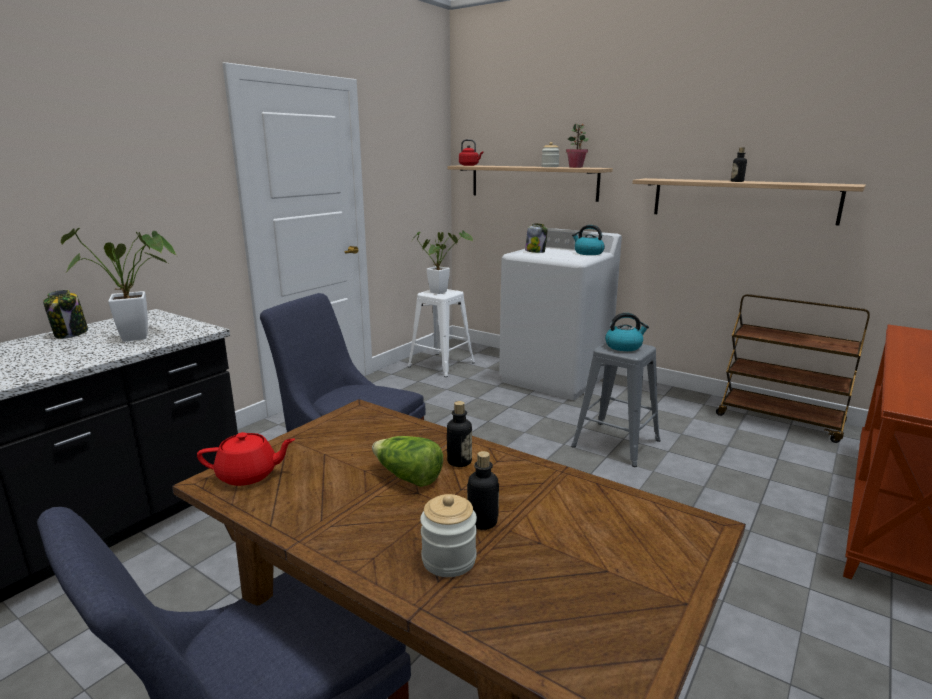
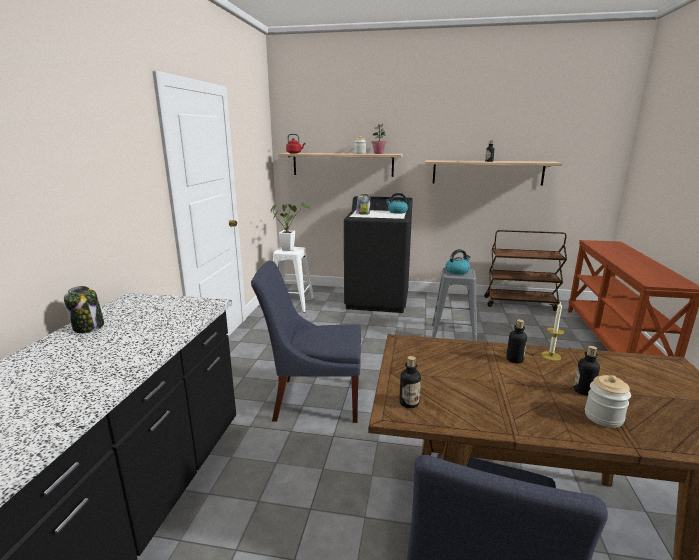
camera: 25 degrees left, 0 degrees up
(143, 337) = (168, 318): potted plant -> none
(248, 475) = (409, 403): red teapot -> bottle
(407, 477) = (504, 376): lettuce -> none
(519, 469) = (551, 356): none -> candle
(555, 378) = (378, 300): white washing machine -> black washing machine

